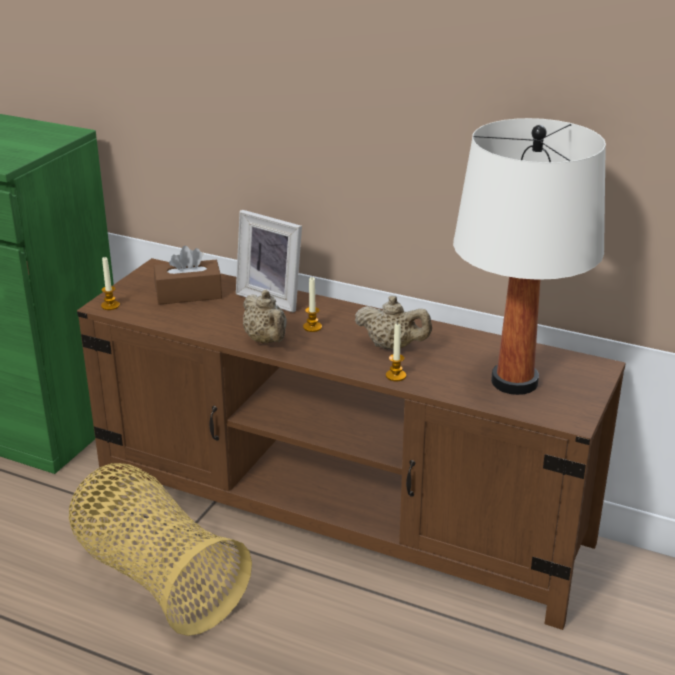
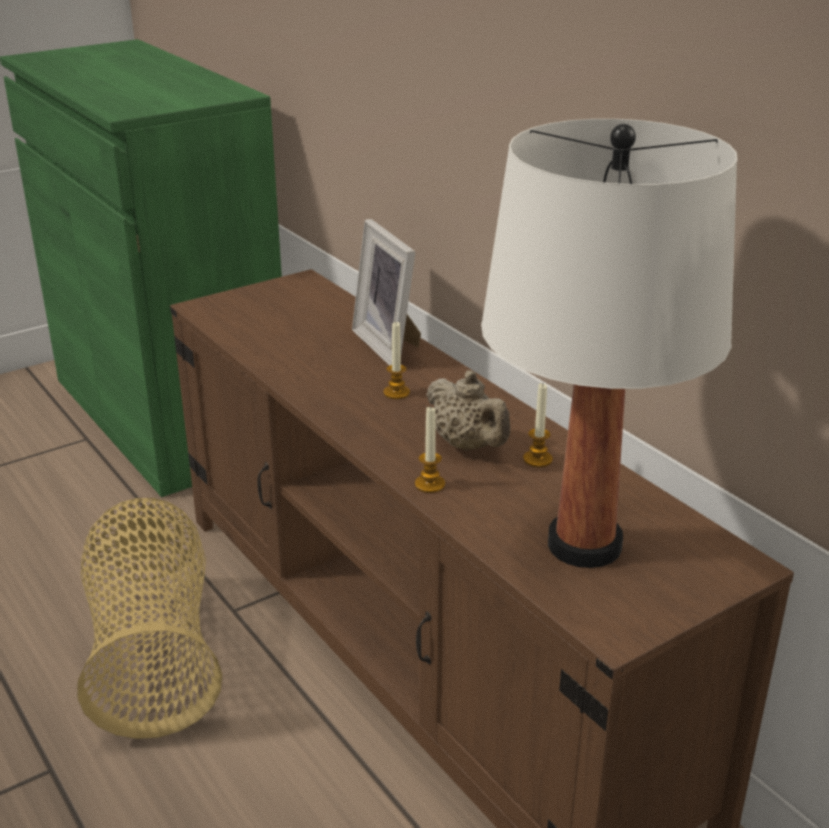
camera: 30 degrees right, 0 degrees up
(110, 305) = (206, 309): candle -> candle (537, 459)
(188, 294) = (302, 317): brown tissue box -> none
(266, 340) = (324, 393): beige teapot -> none

